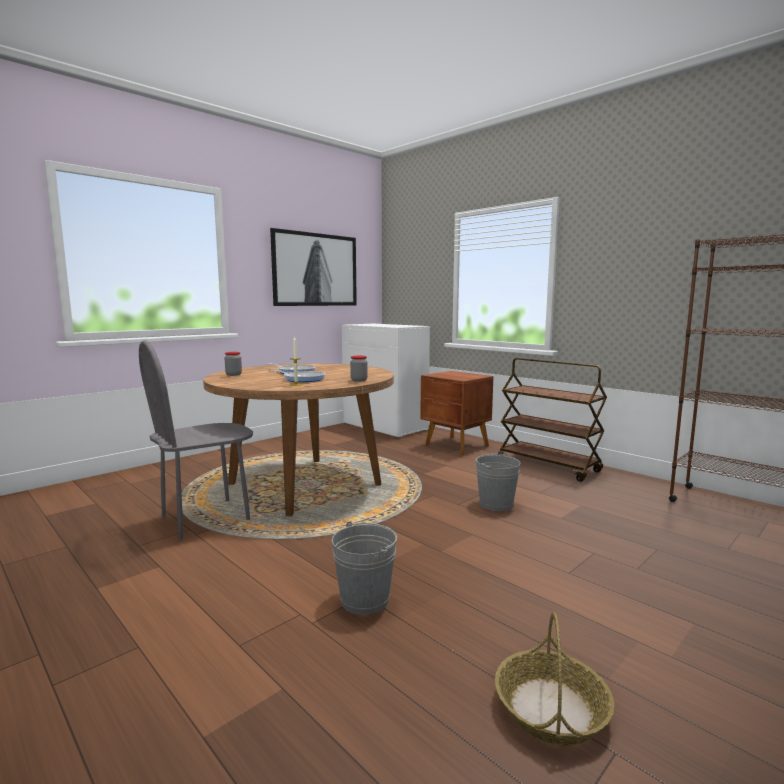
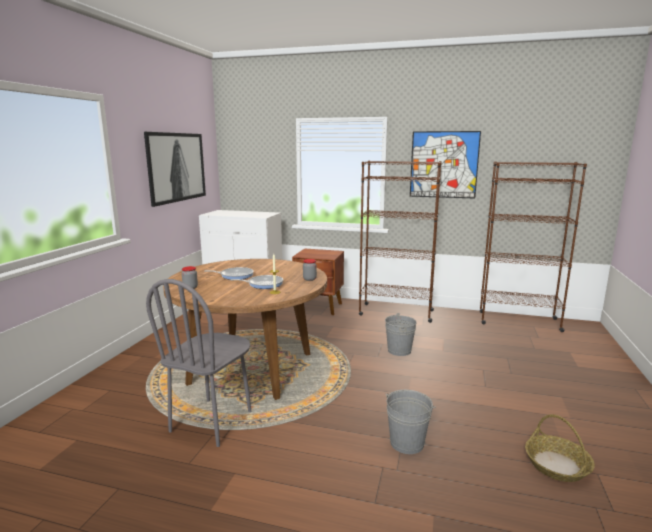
camera: 30 degrees left, 5 degrees up
(548, 466) = (395, 312): brown cart -> brown bookcase
(634, 256) = (444, 164): none -> picture

